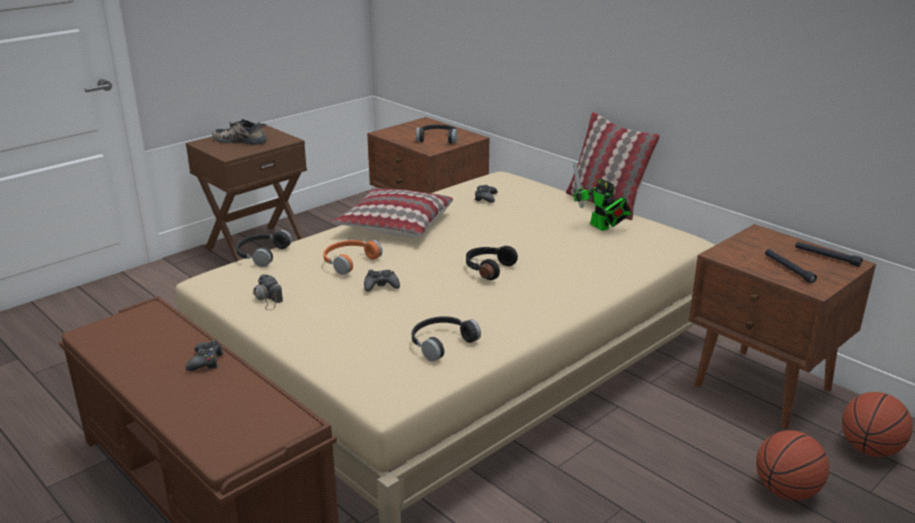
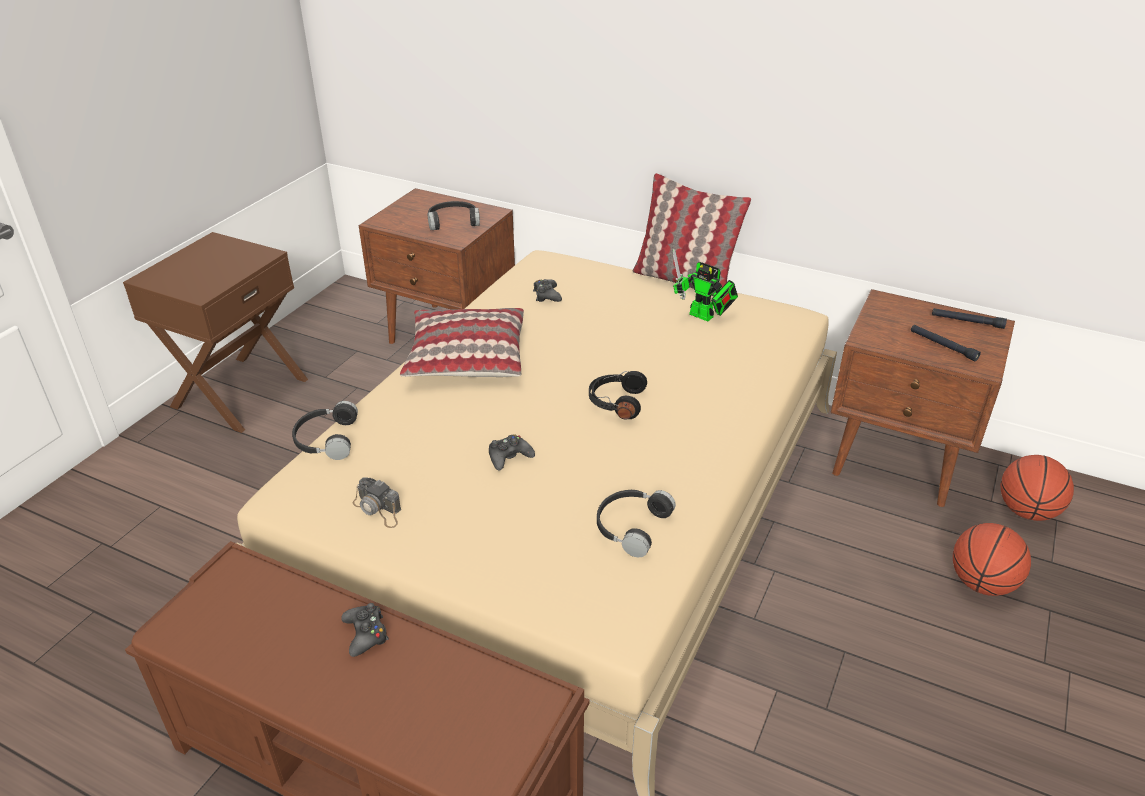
camera: 20 degrees left, 10 degrees up
(241, 140) = (201, 265): shoe -> none
(348, 261) = (446, 427): orange headphones -> none

